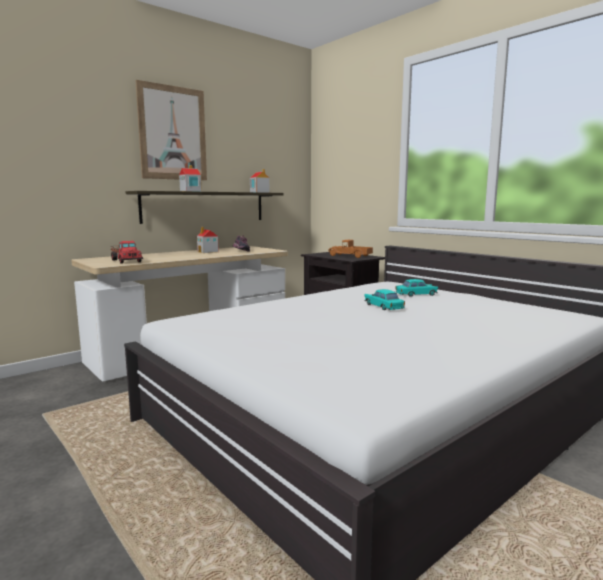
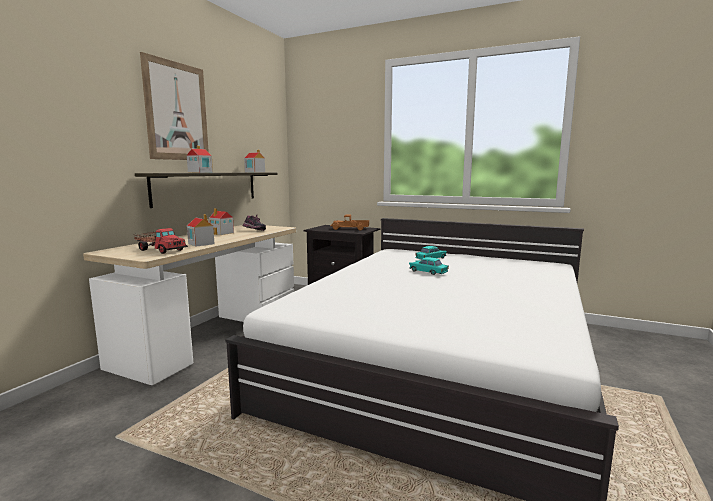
camera: 25 degrees left, 0 degrees up
(168, 258) = (201, 244): none -> toy house

